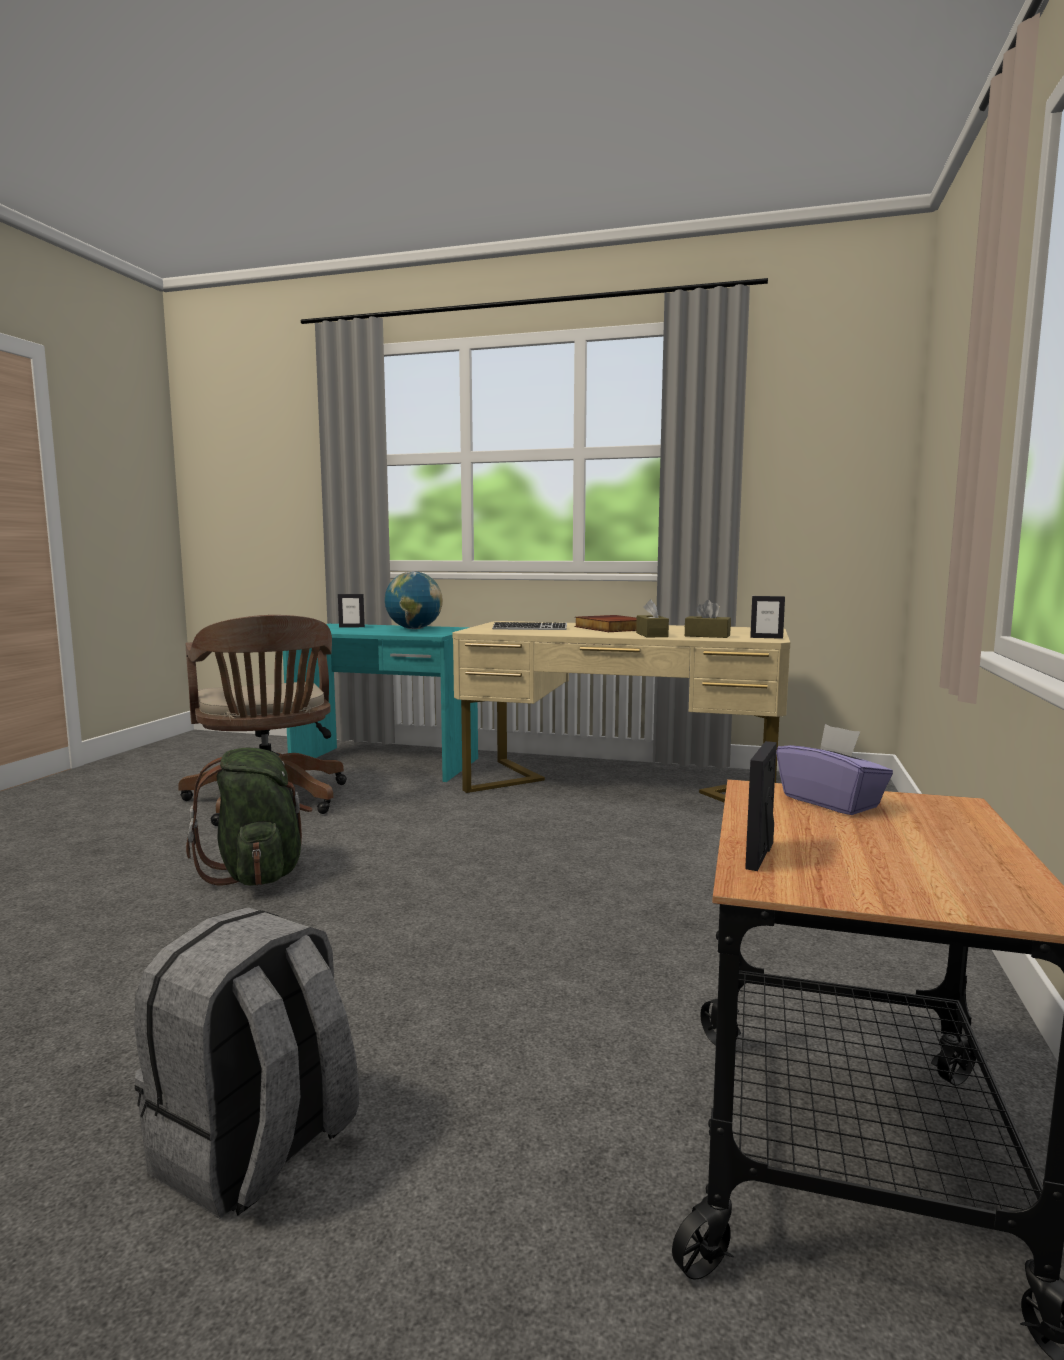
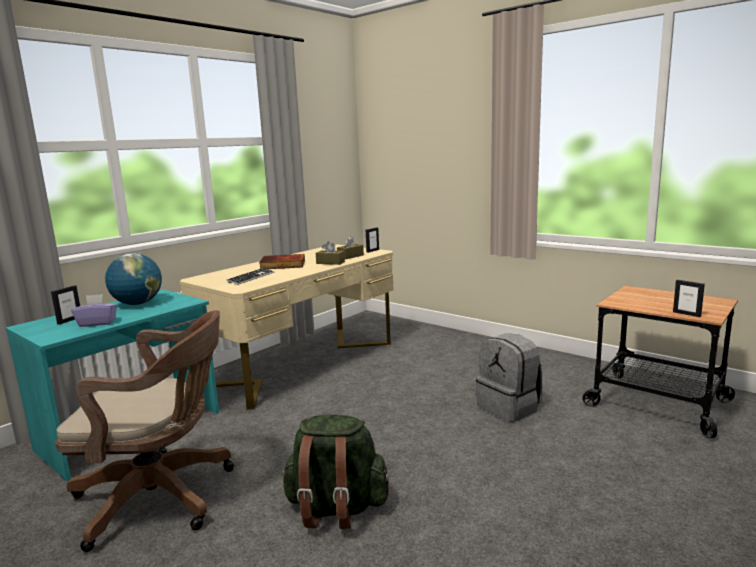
camera: 65 degrees left, 5 degrees up
(255, 1151) = (660, 518): grey backpack -> grey backpack (509, 407)
(831, 802) = (628, 299): purple tissue box -> purple tissue box (97, 323)

